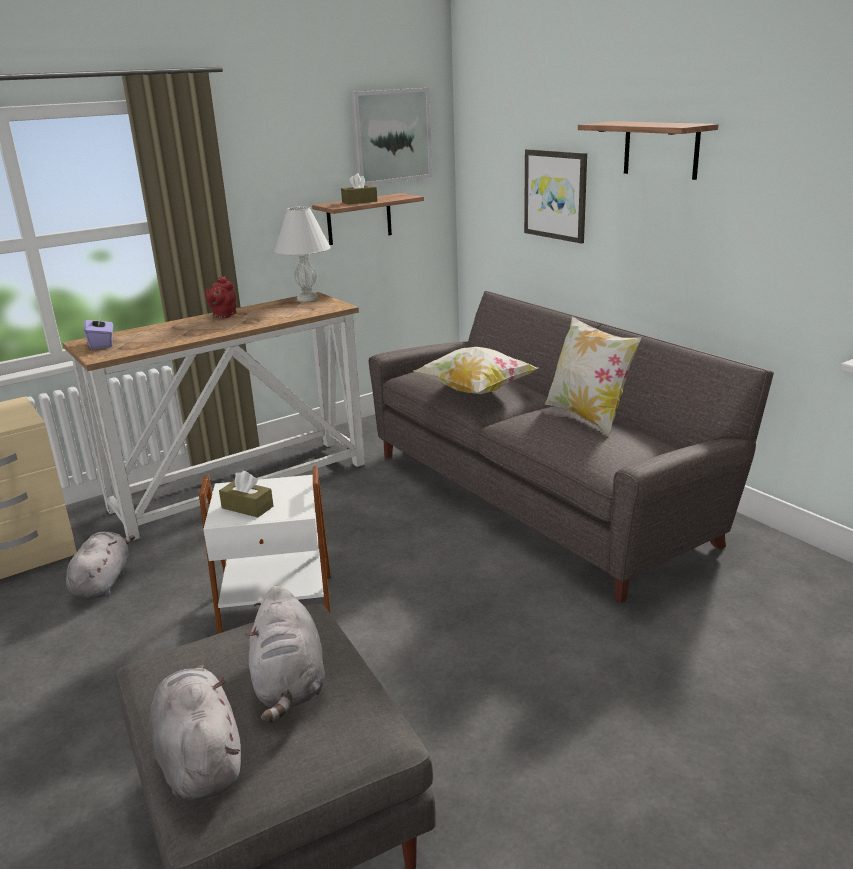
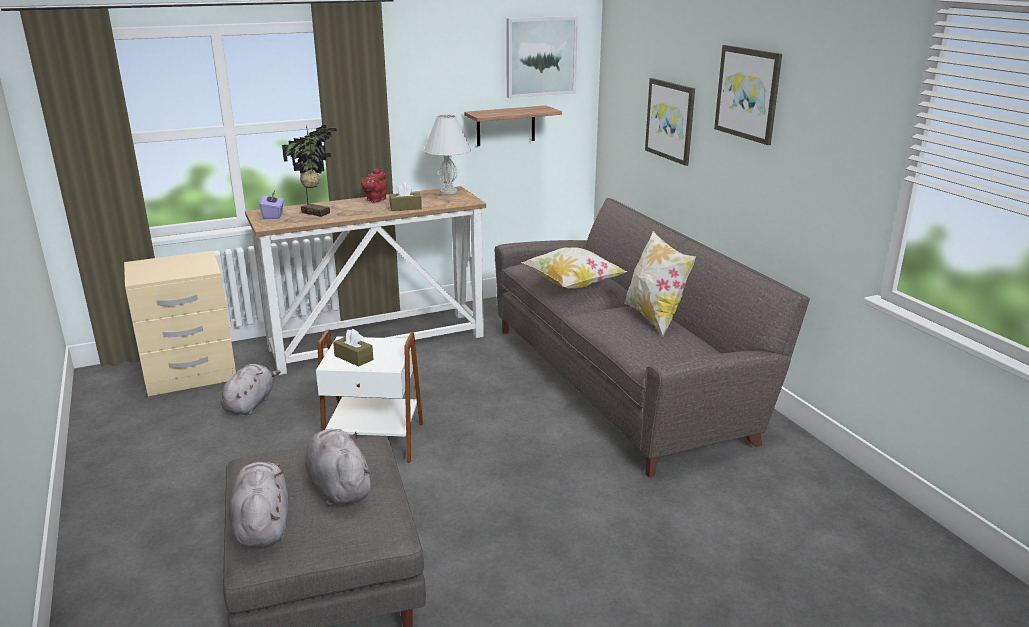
camera: 10 degrees right, 0 degrees up
(156, 335) = (316, 212): none -> potted plant
(289, 684) = (338, 487): grey plush toy -> grey plush toy turned 150 degrees clockwise
(359, 202) = (504, 112): brown tissue box -> brown tissue box (405, 208)
(661, 149) = (748, 93): shelf -> picture

